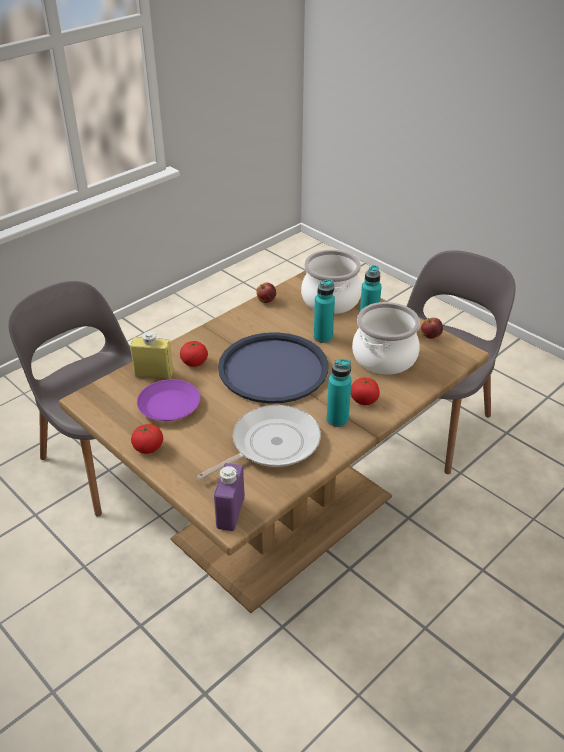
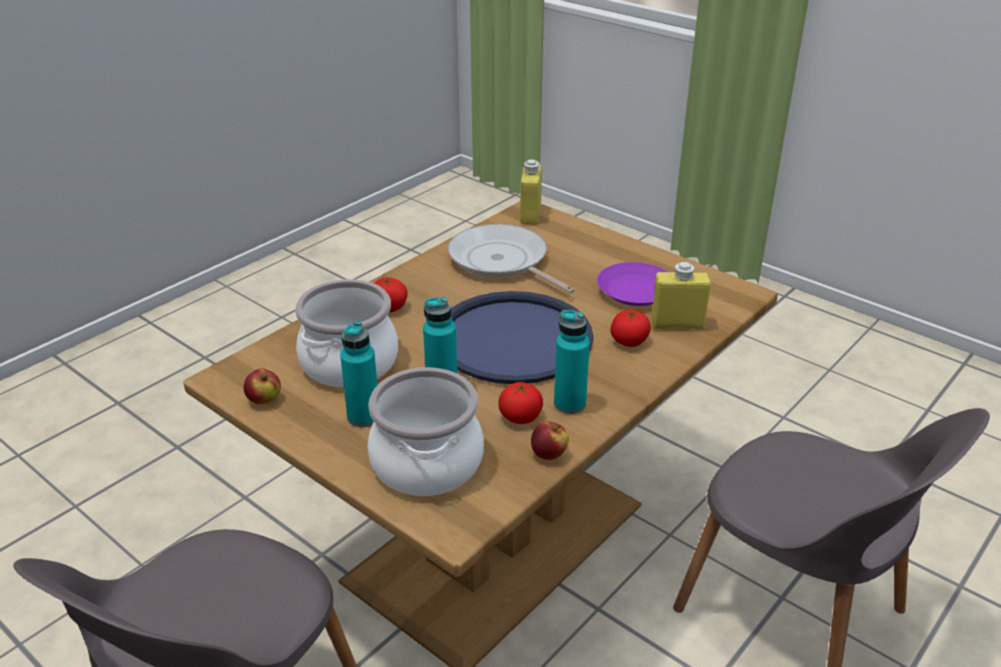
camera: 175 degrees right, 5 degrees down
(148, 448) = (636, 253): tomato -> tomato (520, 417)
(230, 513) = (530, 214): purple bottle -> yellow bottle
(271, 444) = (501, 261): frying pan -> frying pan turned 90 degrees clockwise
(337, 419) = (425, 287): turquoise bottle -> turquoise bottle (569, 404)

